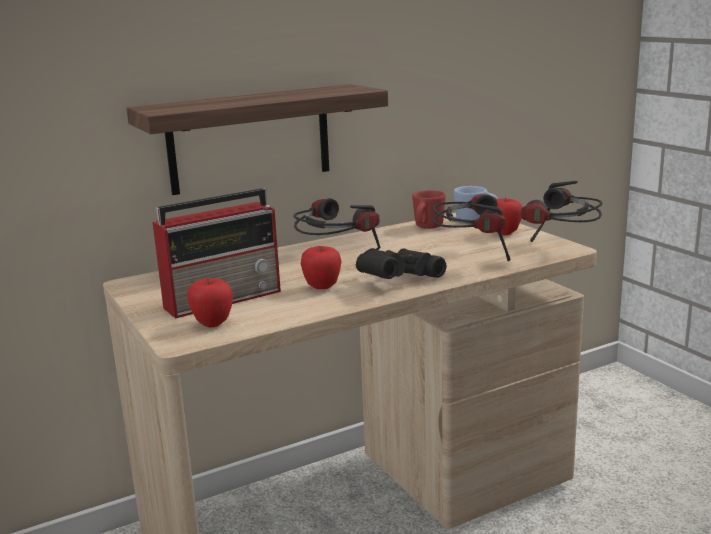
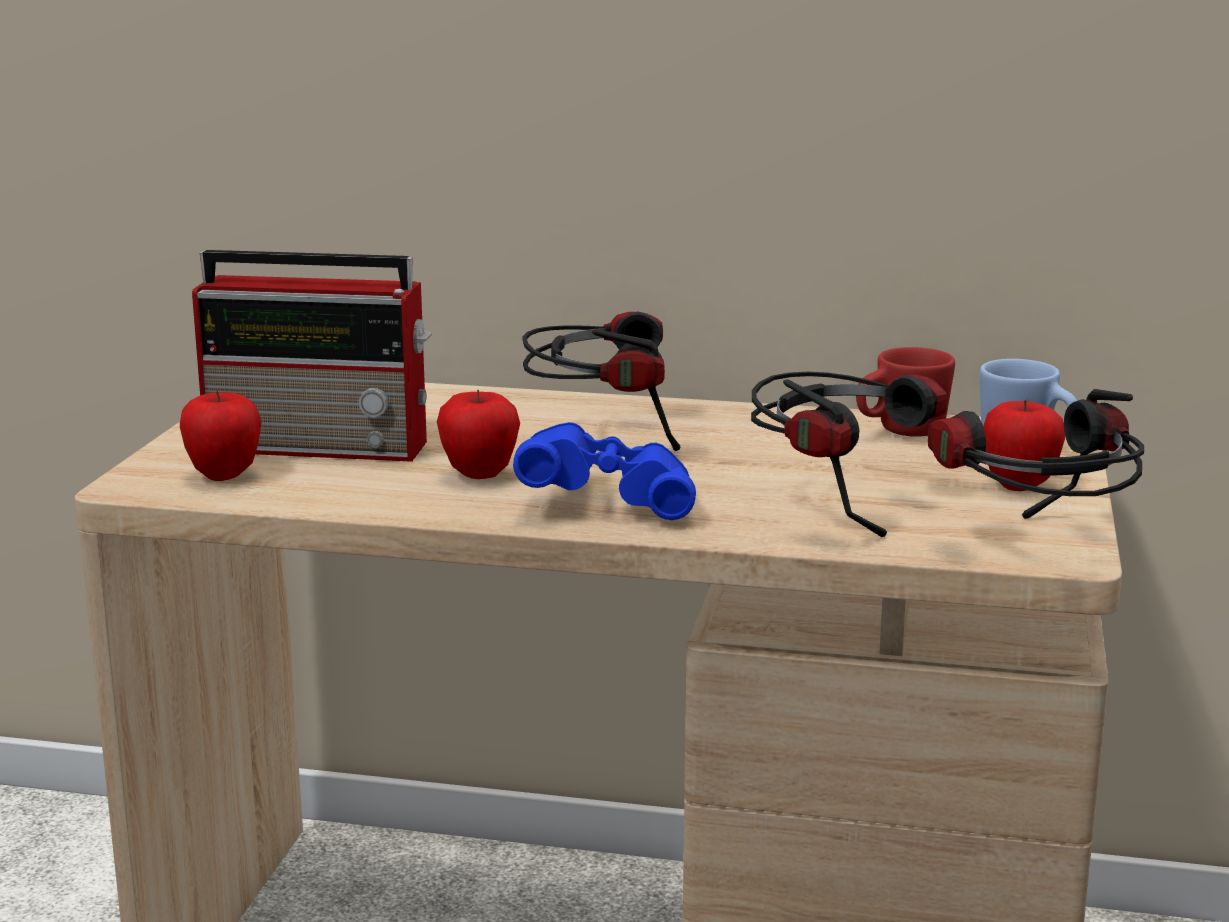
camera: 40 degrees right, 0 degrees up
(250, 139) = (555, 166): shelf -> none
(396, 280) = (608, 503): black binoculars -> blue binoculars

